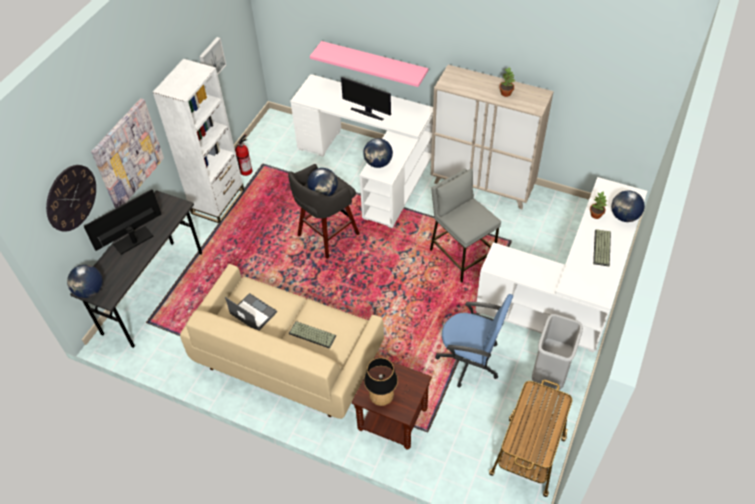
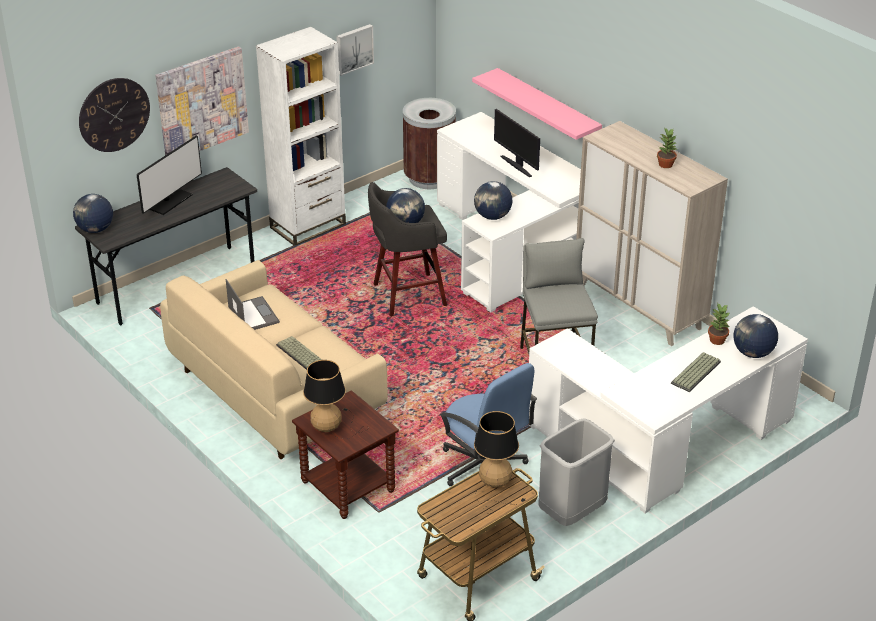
camera: 25 degrees right, 15 degrees down
(133, 240) = (170, 202): monitor -> monitor turned 135 degrees clockwise
(246, 171) = (362, 207): fire extinguisher -> none
(277, 129) = (429, 178): none -> brown trash can
(540, 404) = (495, 487): none -> table lamp

